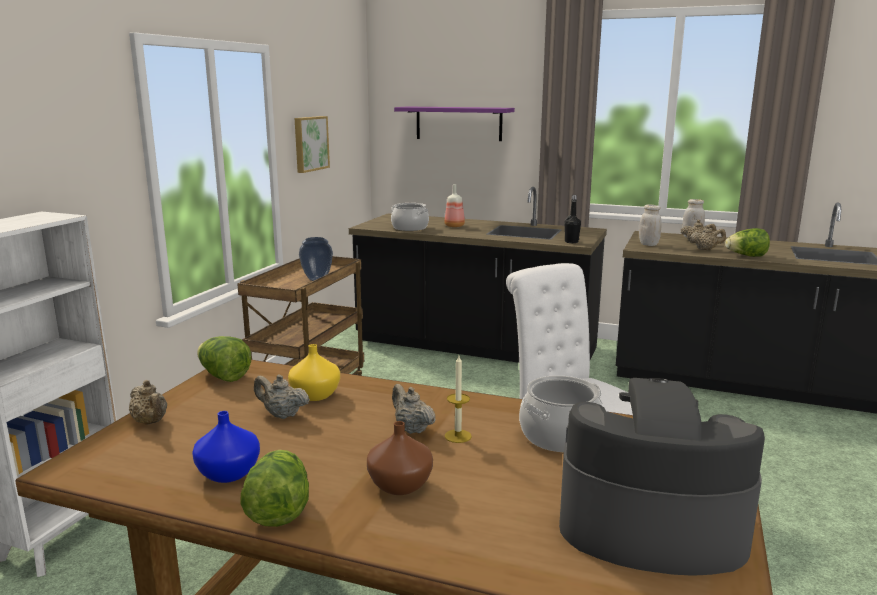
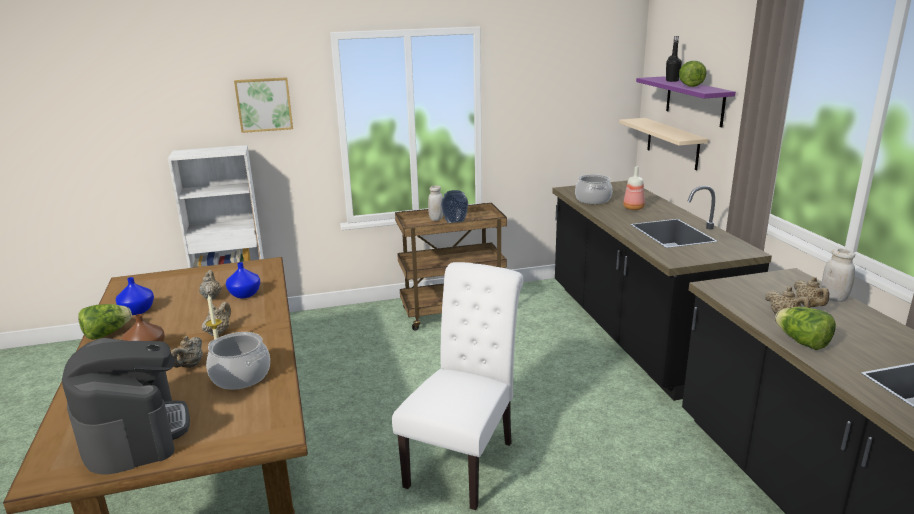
camera: 55 degrees right, 5 degrees up
(151, 422) = (181, 275): beige teapot -> beige teapot (190, 365)
(223, 376) = (251, 266): lettuce -> lettuce (689, 85)
(310, 143) = (533, 108): picture -> picture (264, 104)
(314, 395) = (244, 294): yellow vase -> blue vase
(431, 168) = (672, 143): none -> beige shelf
(571, 242) = (673, 256): black bottle -> black bottle (672, 81)
(648, 244) = (741, 287): white jar -> white jar (436, 219)

